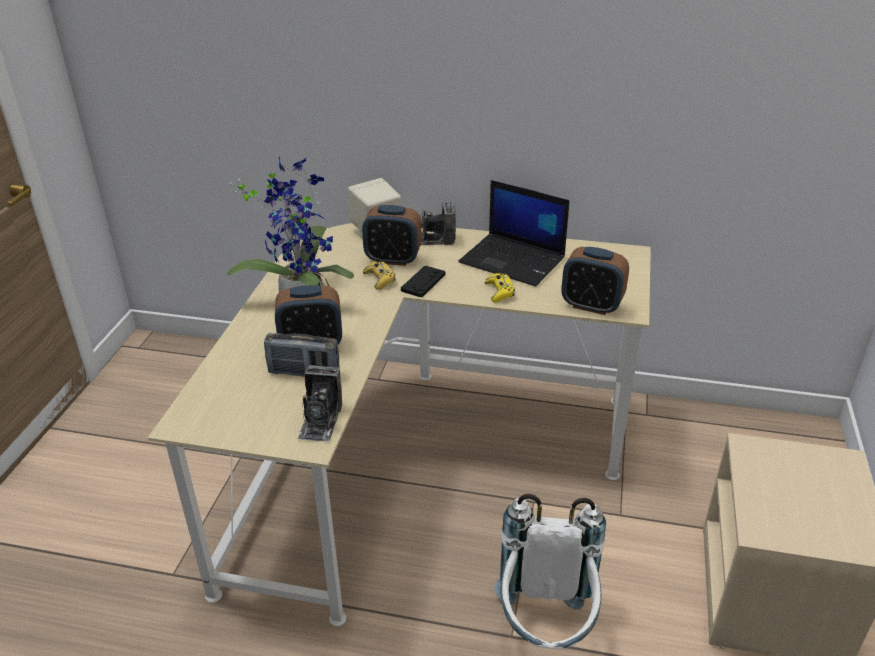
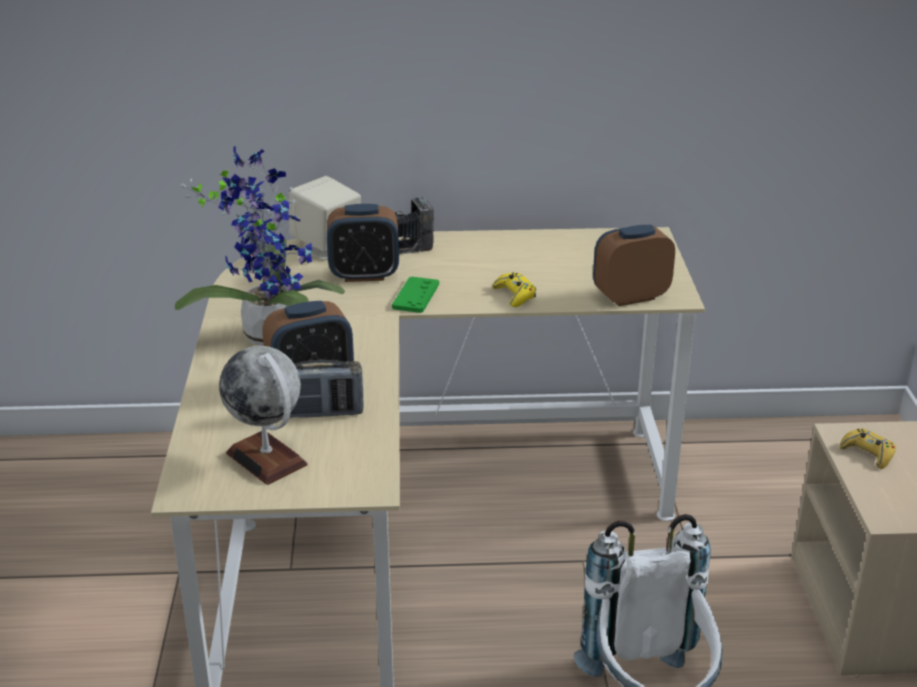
camera: 15 degrees left, 5 degrees down
(249, 406) = (267, 459): none -> globe
(320, 420) = (367, 461): camera -> none
(379, 279) = (359, 299): yellow game controller -> yellow game controller (868, 453)
(423, 282) = (416, 296): black game controller -> green game controller
(514, 260) = (515, 259): laptop -> none
(591, 305) = (630, 297): alarm clock -> alarm clock turned 150 degrees clockwise

